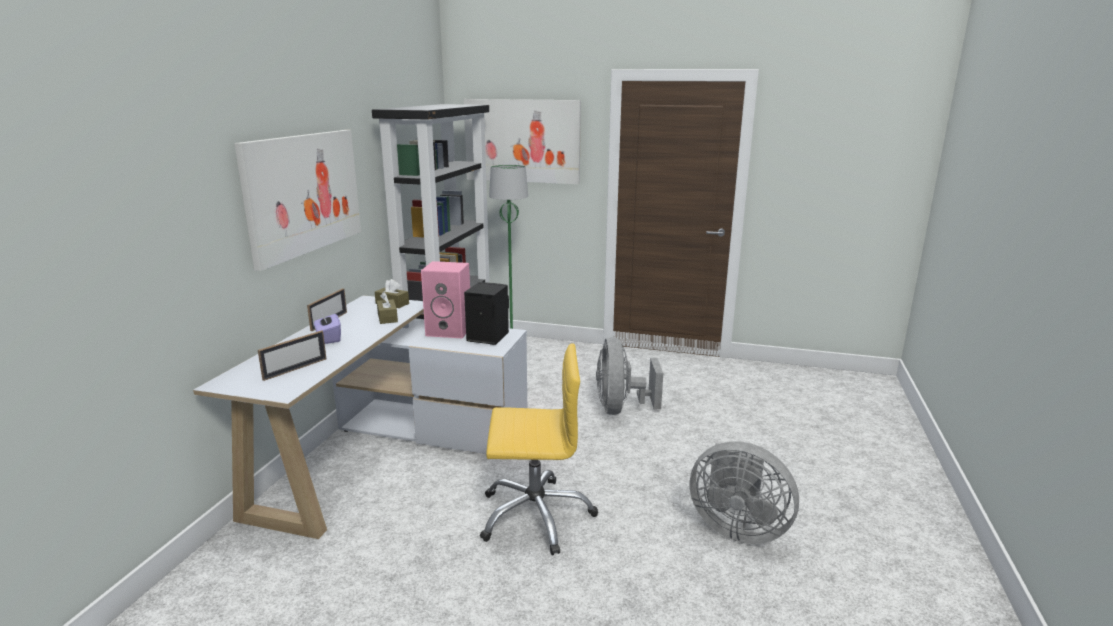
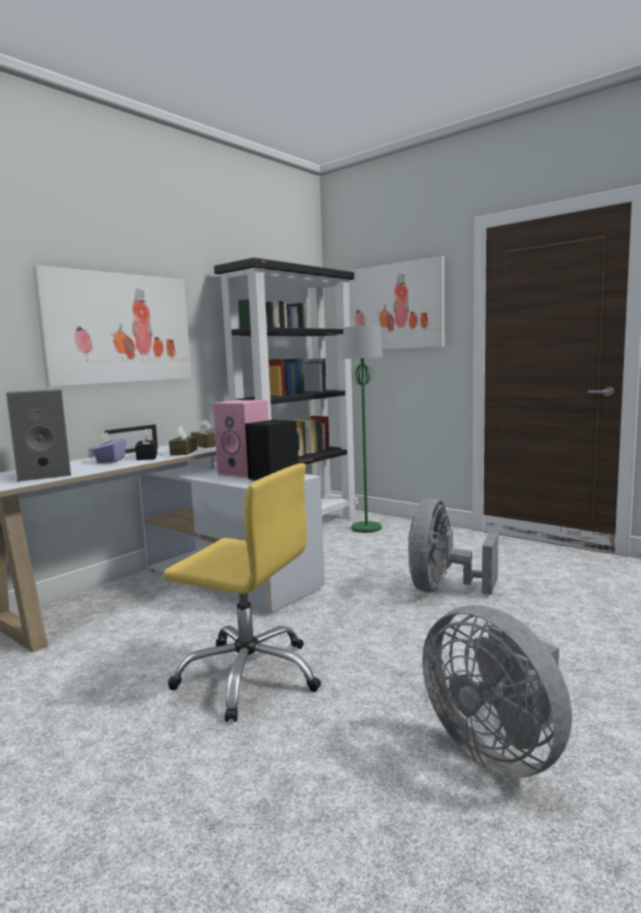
camera: 25 degrees right, 10 degrees down
(295, 369) = (46, 474): picture frame -> grey speaker
(359, 329) = (147, 457): none -> black tissue box

